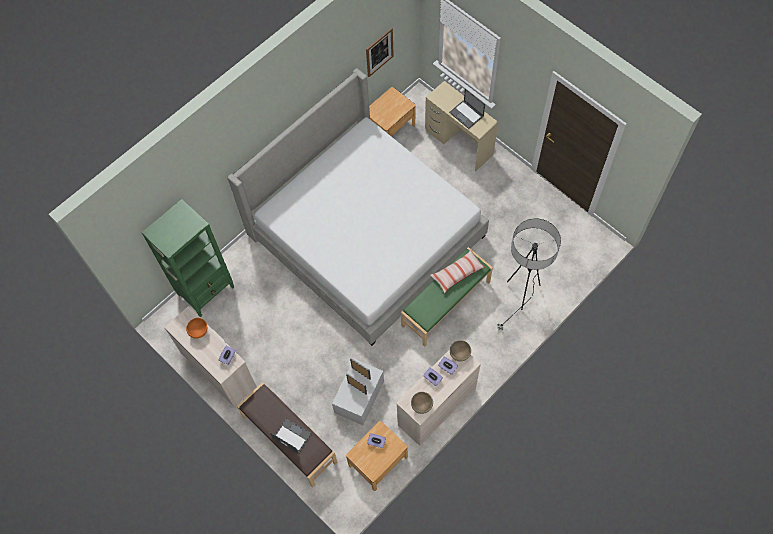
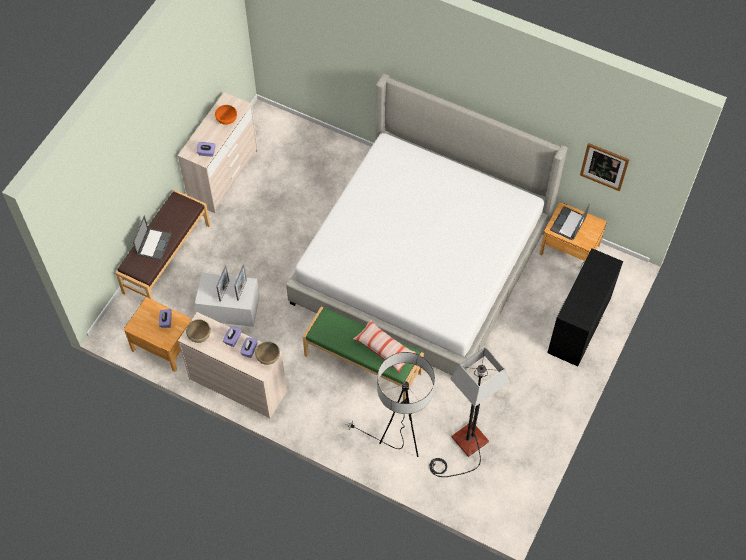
camera: 70 degrees right, 5 degrees down
(206, 290) = (306, 139): green bookcase -> none
(459, 142) = (579, 325): beige desk -> black desk
(467, 114) = (585, 296): laptop -> laptop (568, 224)
(539, 251) = (464, 447): none -> floor lamp

